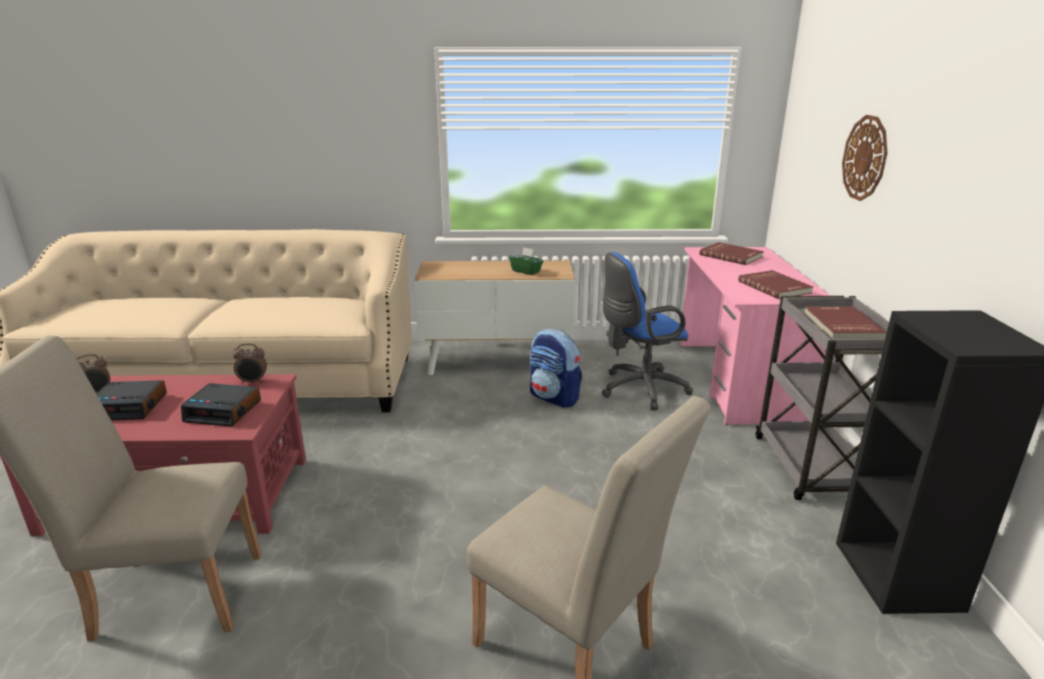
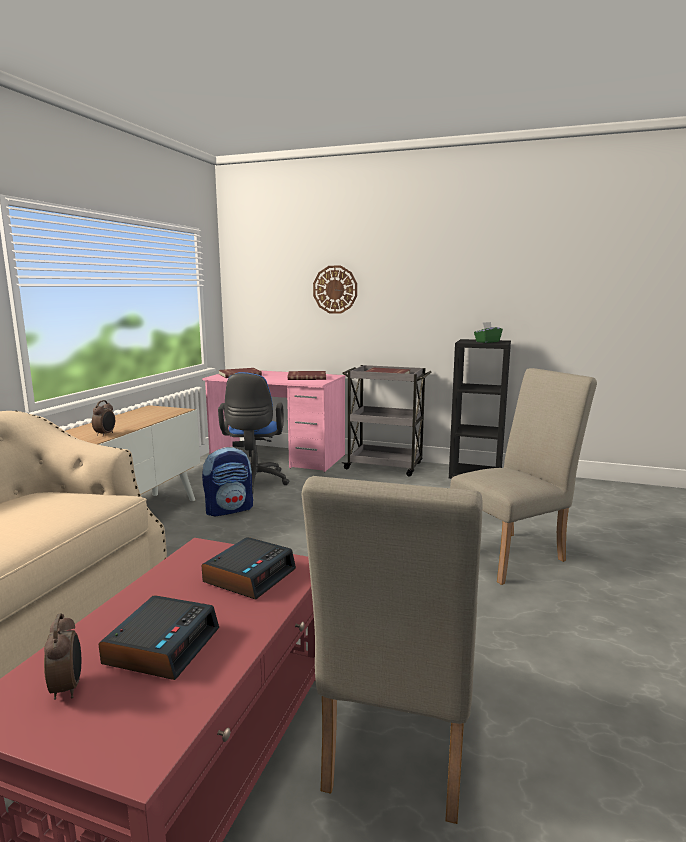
camera: 70 degrees left, 10 degrees down
(253, 382) = (186, 560): alarm clock -> alarm clock (105, 434)
(526, 271) = (149, 416): green tissue box -> green tissue box (487, 342)

